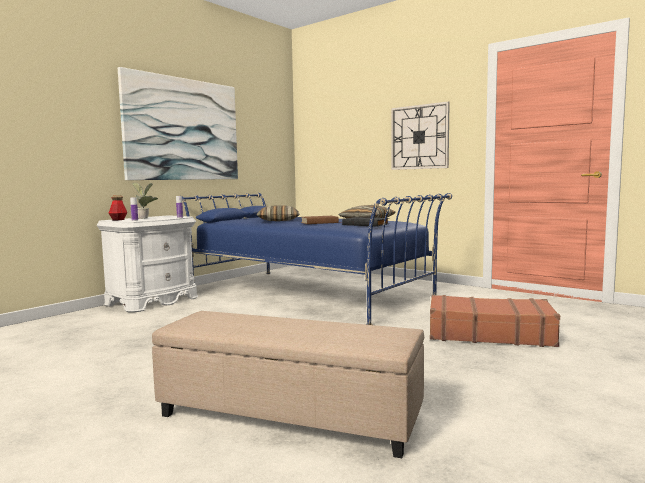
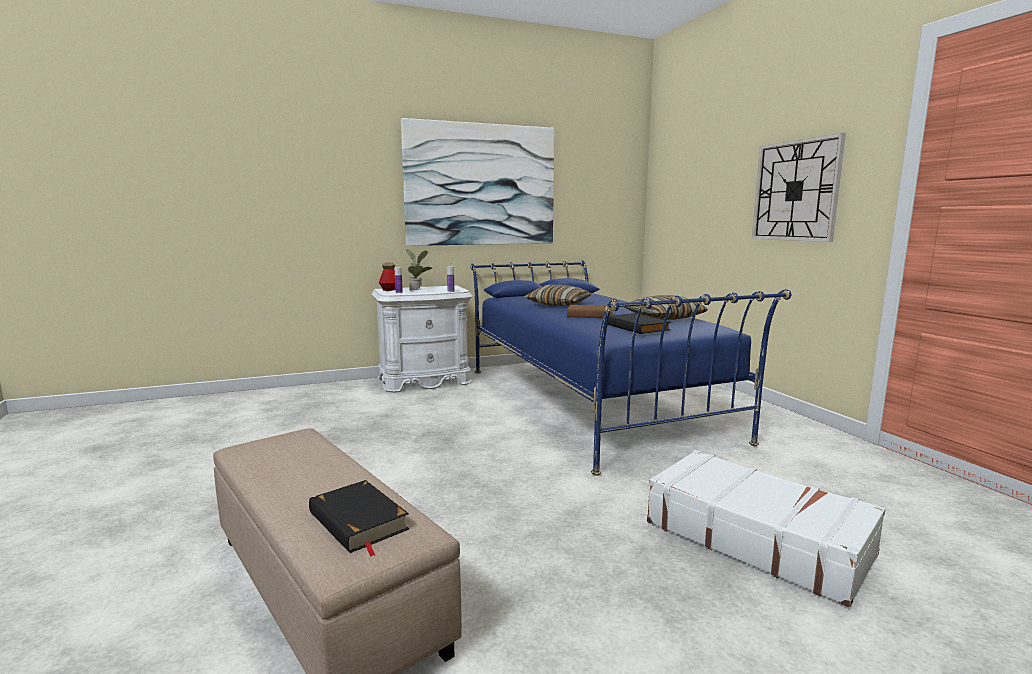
camera: 30 degrees right, 5 degrees up
(355, 333) = (357, 522): none -> black book
(489, 333) = (756, 537): brown suitcase -> white suitcase

